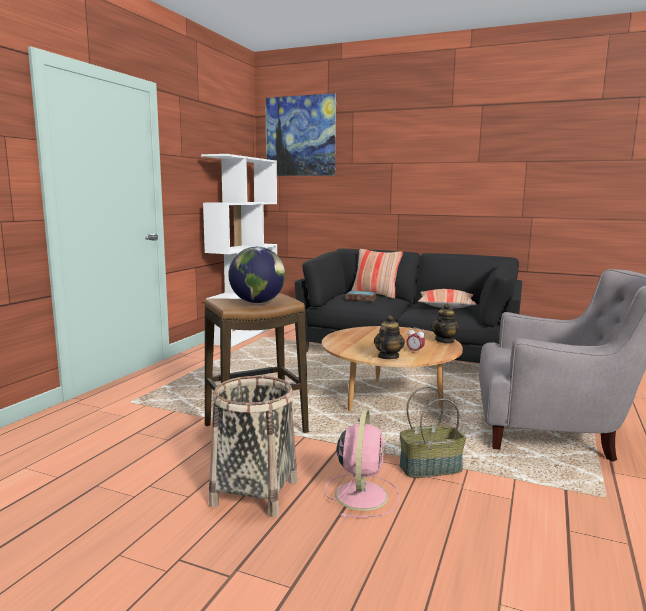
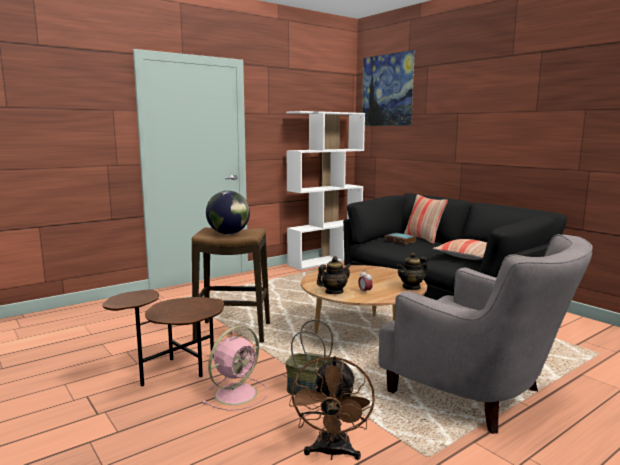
camera: 30 degrees right, 0 degrees up
(255, 492) = (175, 372): basket -> brown side table
(535, 522) = (332, 453): none -> brown fan

